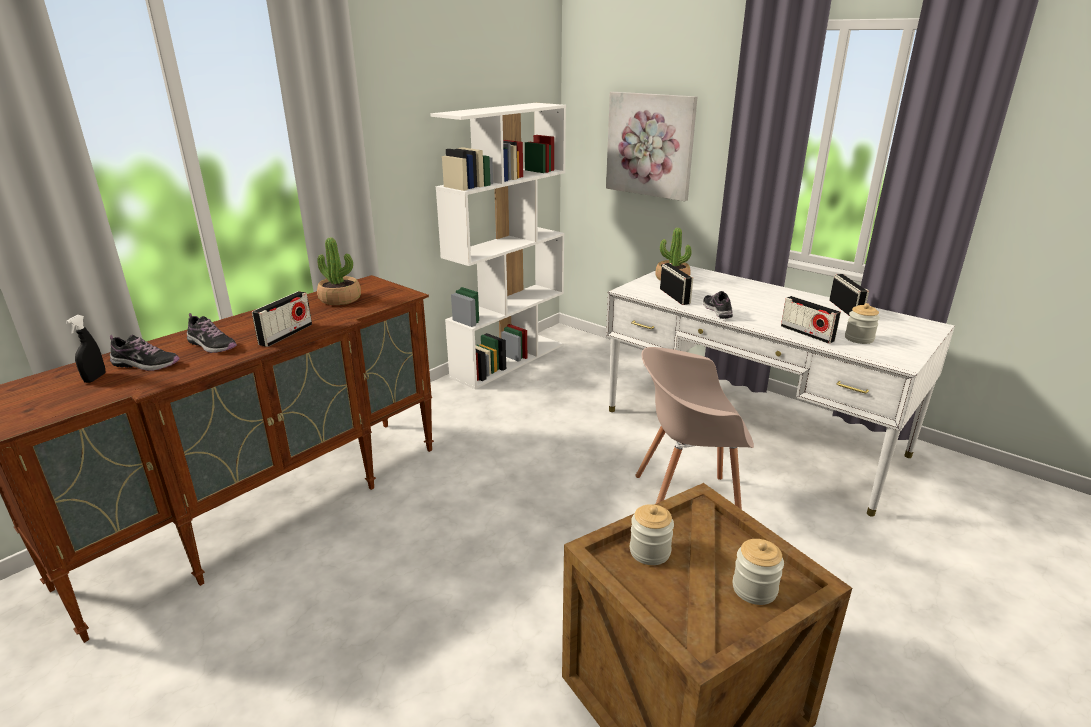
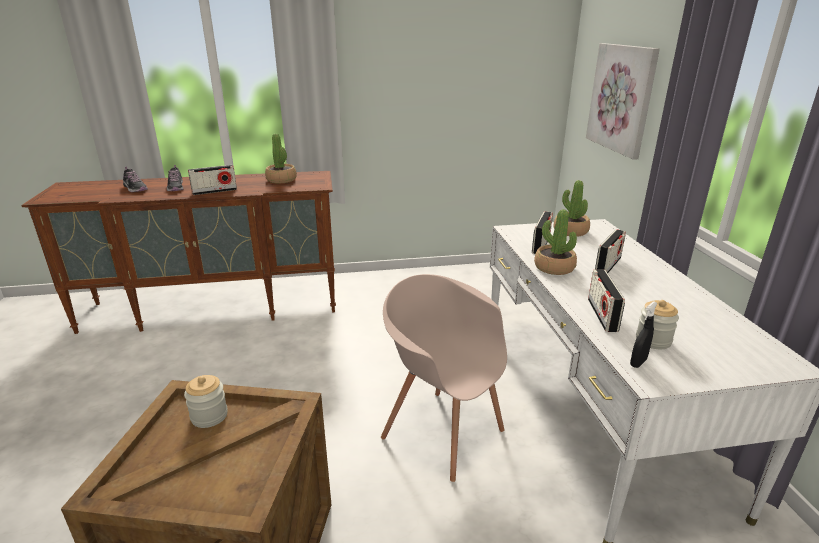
camera: 40 degrees right, 0 degrees up
(95, 378) = (107, 188): black spray bottle -> black spray bottle (638, 362)
(508, 360) = (468, 272): white bookcase -> none
(717, 311) = (554, 267): shoe -> potted plant
(754, 589) = (213, 483): jar -> none
(845, 309) = (703, 310): radio -> radio (608, 266)

